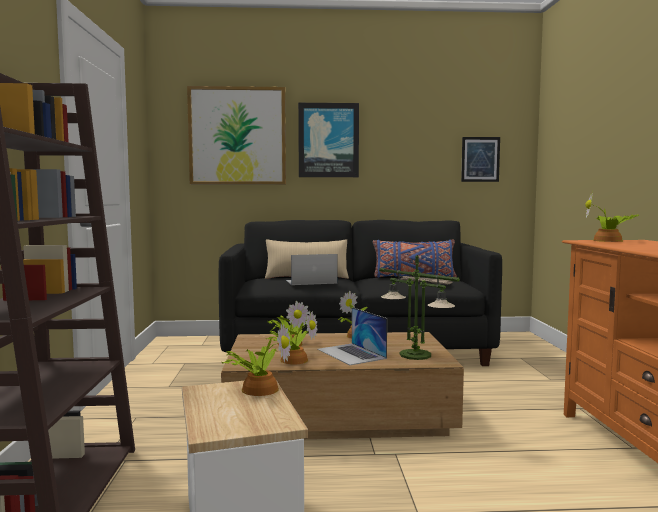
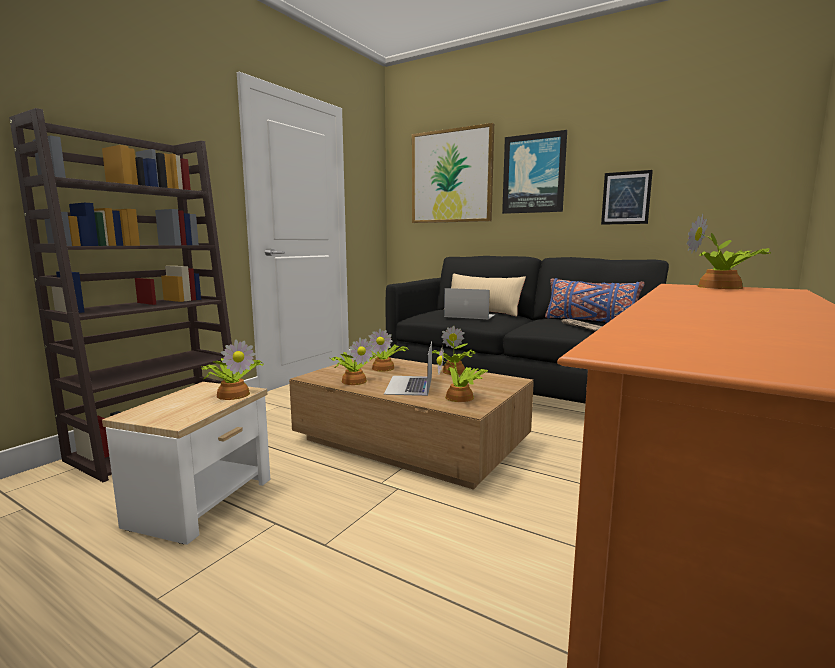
camera: 35 degrees right, 5 degrees up
(414, 355) = (461, 397): table lamp -> potted plant
(480, 159) = (720, 183): picture -> picture (626, 198)

